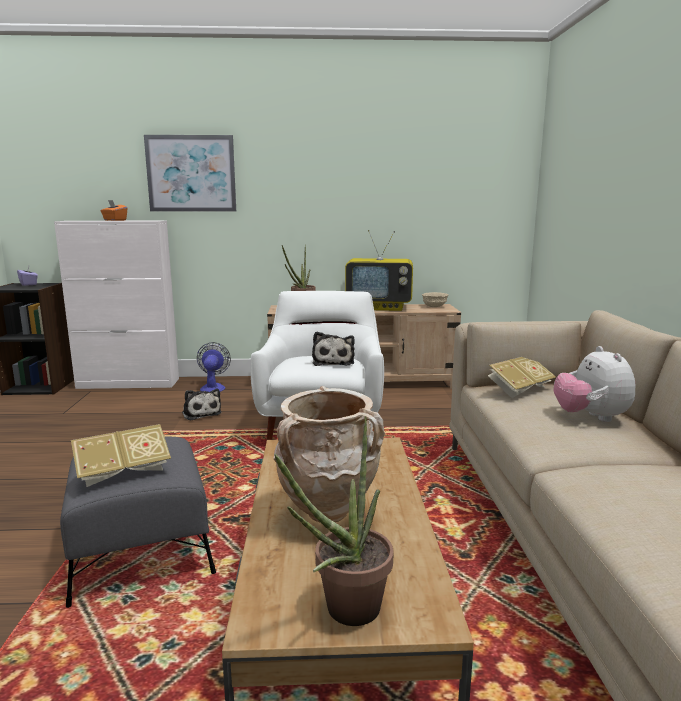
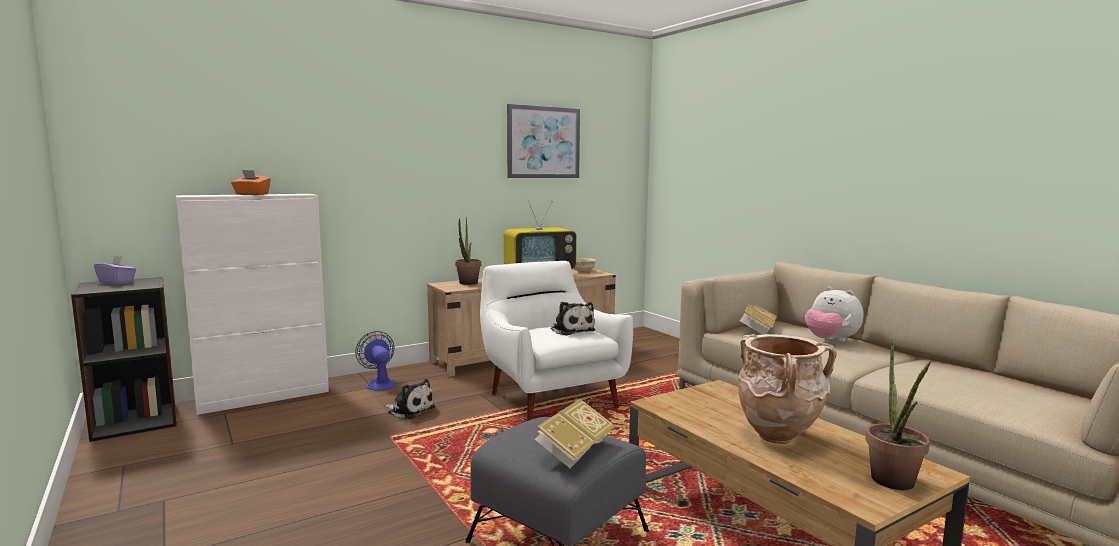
camera: 30 degrees left, 5 degrees down
(191, 174) = (337, 140): picture -> picture (543, 142)

